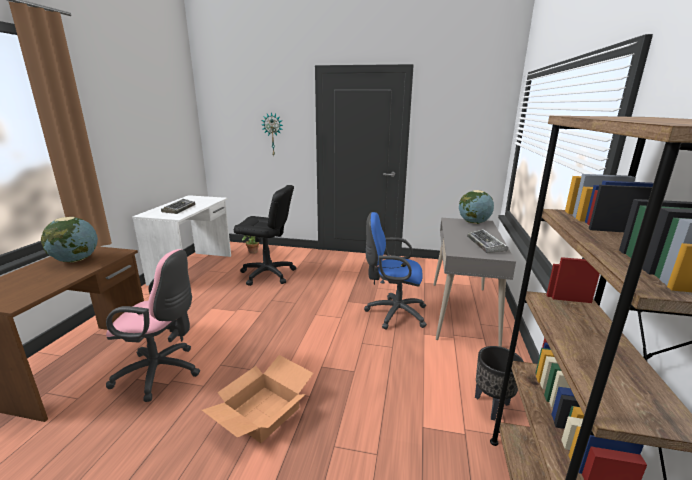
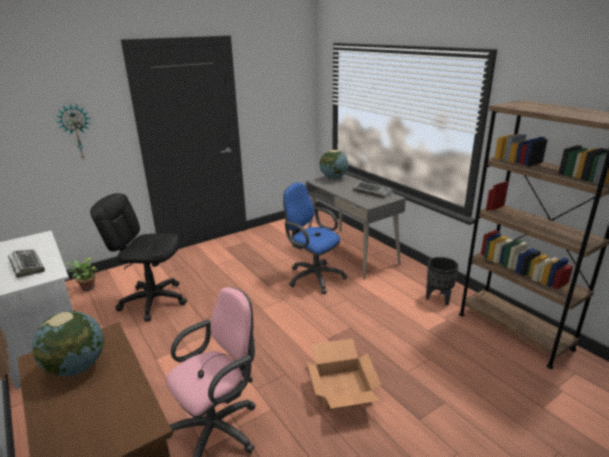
camera: 45 degrees left, 5 degrees up
(268, 274) = (153, 301): black office chair -> black office chair turned 135 degrees counterclockwise
(393, 313) = (313, 276): blue office chair -> blue office chair turned 75 degrees clockwise

